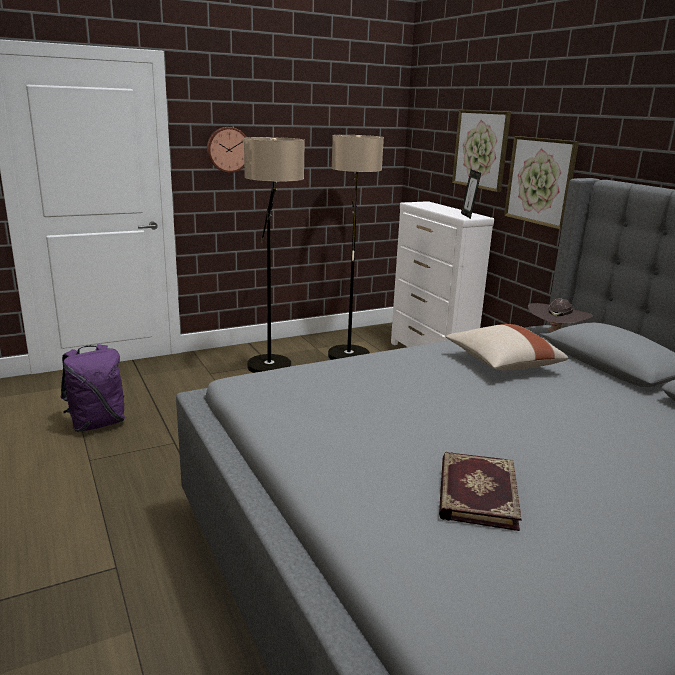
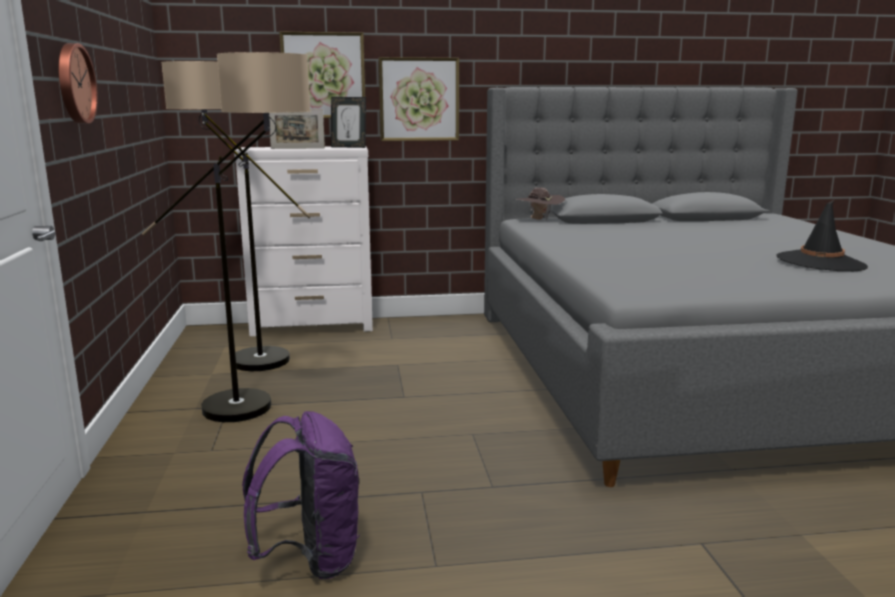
camera: 70 degrees left, 5 degrees down
(434, 209) = (297, 148): none -> picture frame
(475, 493) = (821, 262): book -> black hat
(502, 363) = (599, 235): beige pillow -> none

